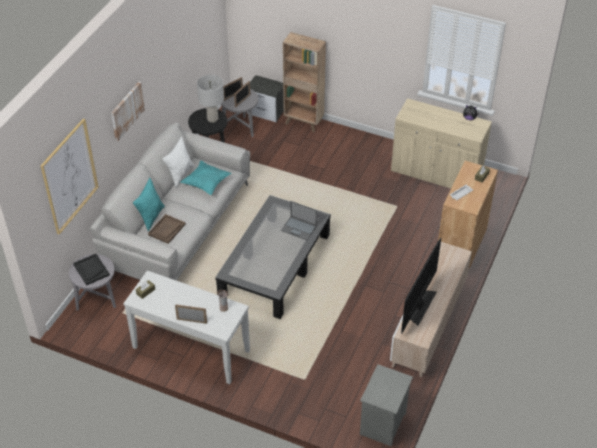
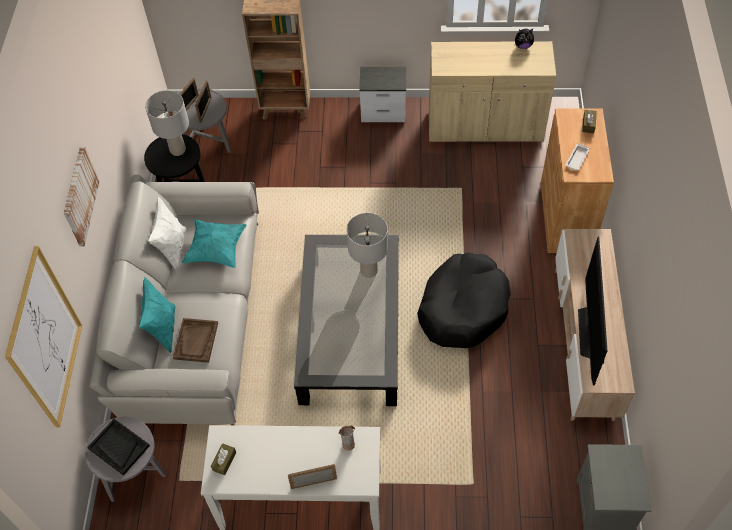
camera: 20 degrees left, 10 degrees up
(266, 112) = (230, 110): nightstand -> nightstand (384, 111)
(299, 228) = (369, 270): laptop -> grey table lamp
(356, 277) = (463, 307): none -> black dog bed

